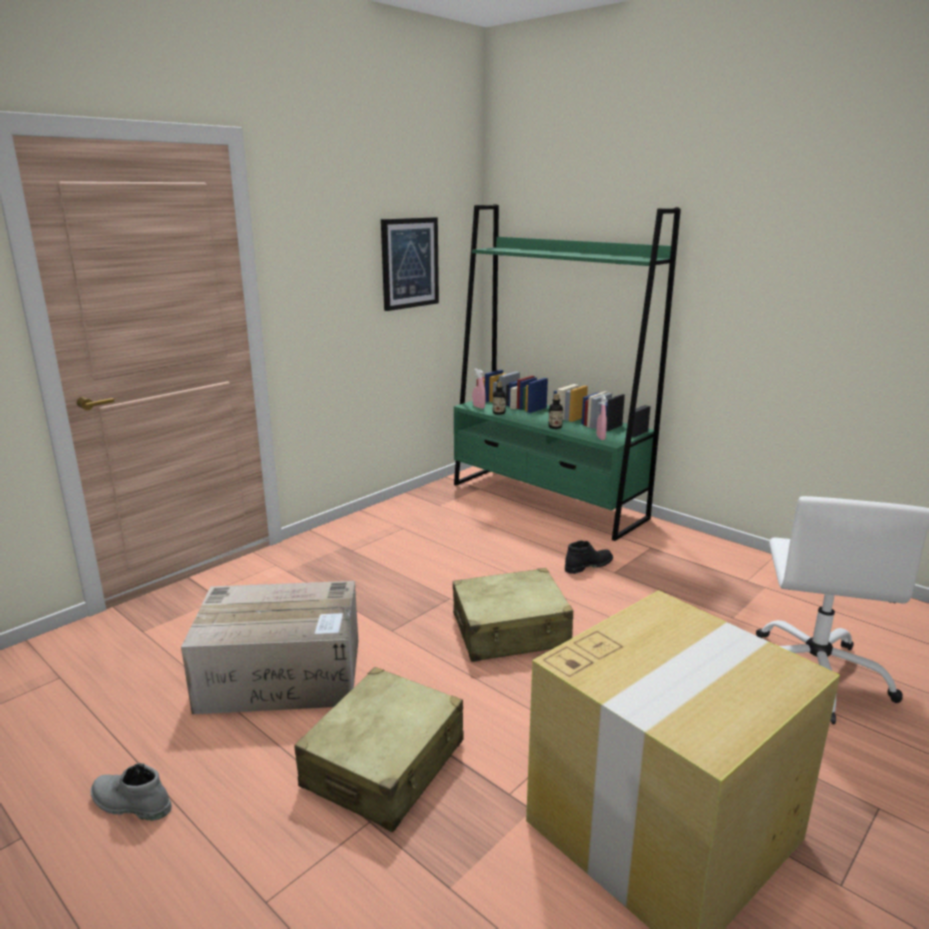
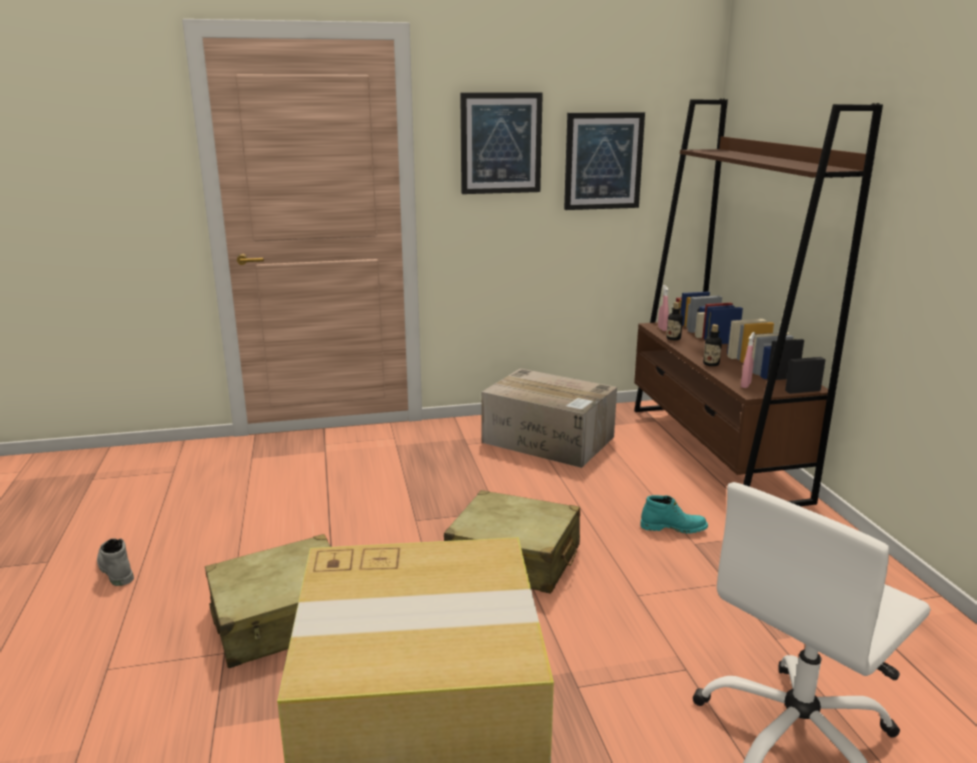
camera: 35 degrees right, 0 degrees up
(283, 674) = (299, 523): cardboard box -> cardboard box (550, 440)
(330, 251) = (500, 143): none -> picture
(547, 501) = (714, 452): green bookcase -> brown bookcase
(588, 565) = (673, 528): black boot -> turquoise boot

